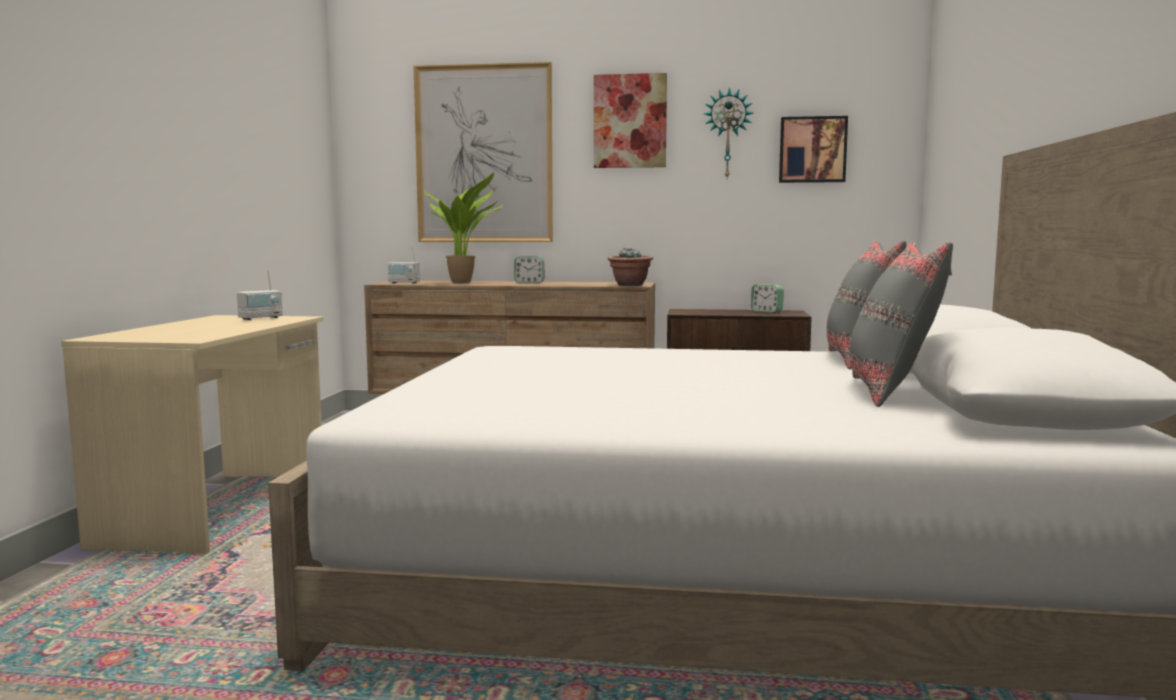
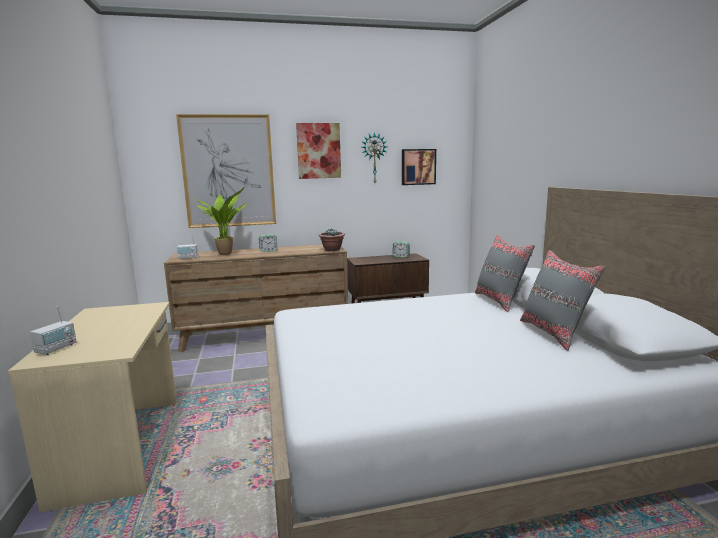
camera: 20 degrees left, 5 degrees up
(261, 318) = (128, 310): radio -> radio (56, 349)

